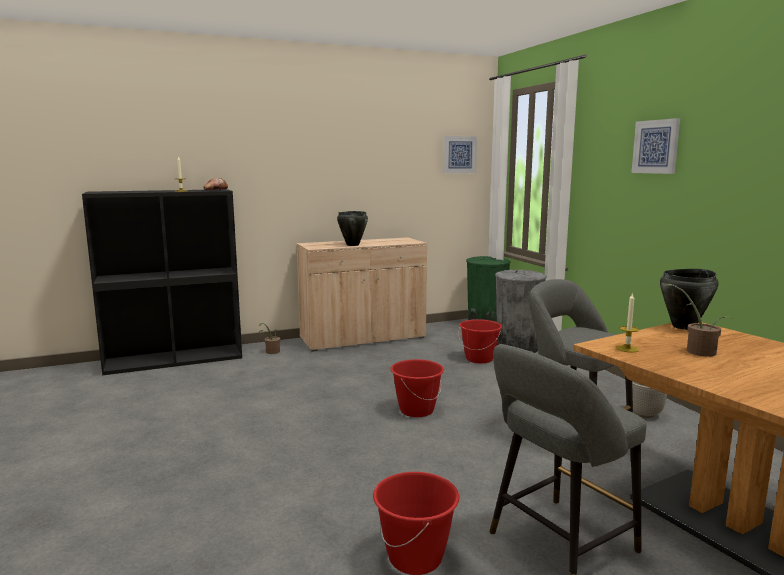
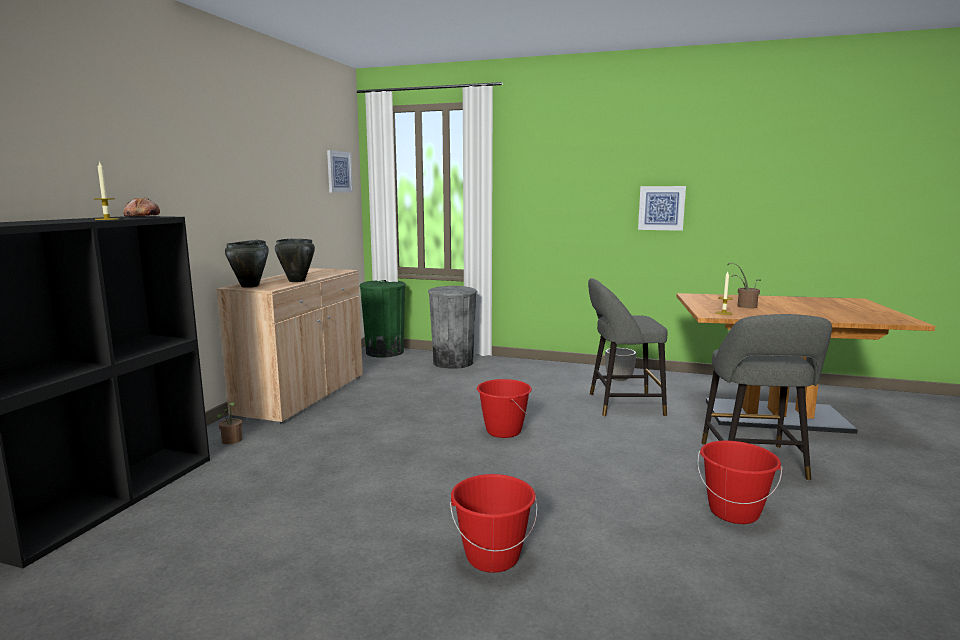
camera: 50 degrees left, 0 degrees up
(479, 359) = (448, 379): red bucket -> red bucket (492, 557)
(656, 146) = (579, 166): picture -> picture (661, 208)
(684, 327) = (693, 297): black cooking pot -> black cooking pot (250, 286)

